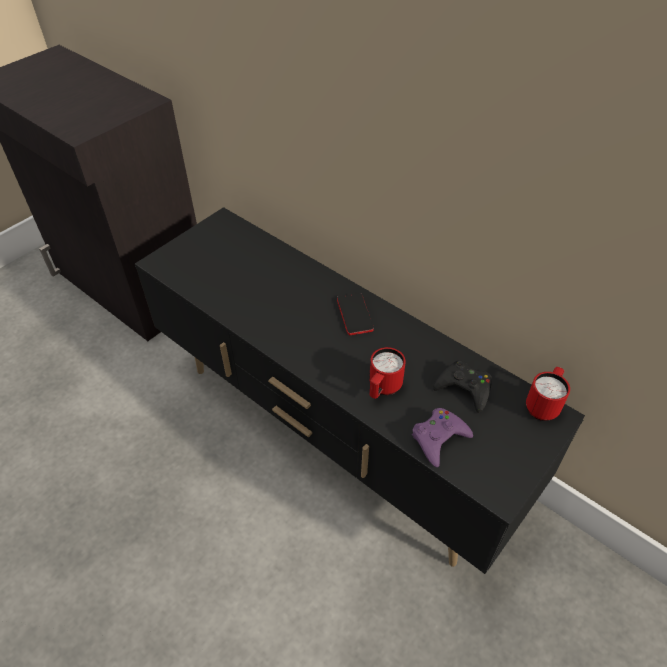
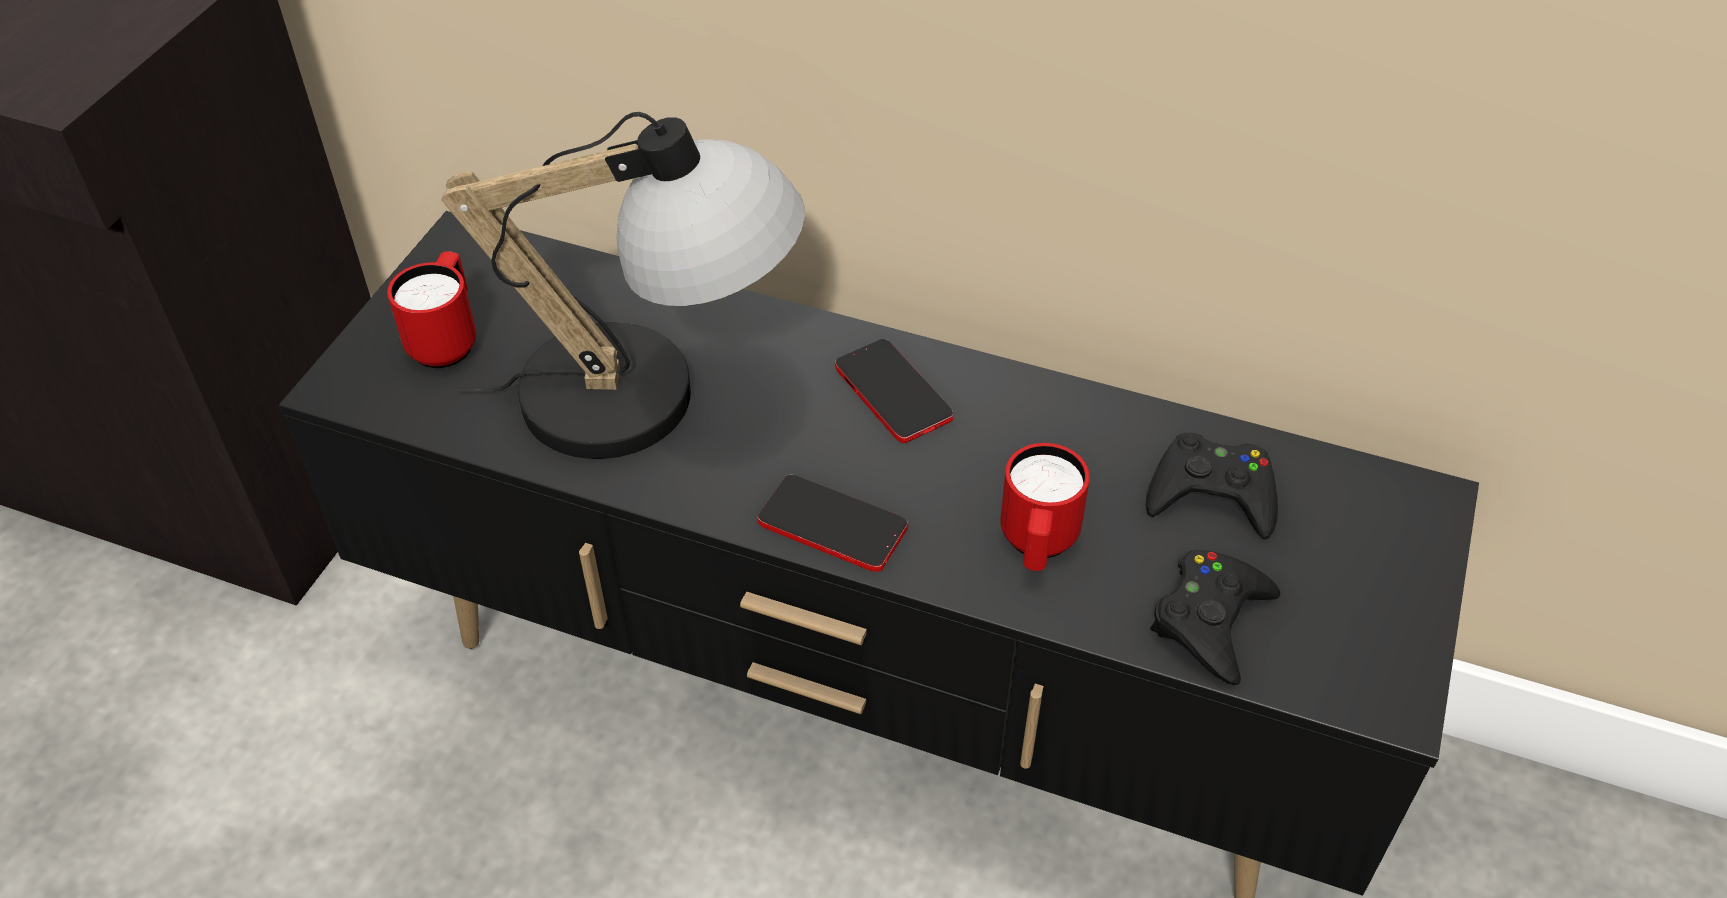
camera: 20 degrees left, 0 degrees up
(265, 294) = (656, 397): none -> table lamp
(307, 359) = (832, 525): none -> phone
(439, 438) = (1210, 620): purple game controller -> black game controller
(543, 405) = (1389, 485): red mug -> red mug (447, 340)

